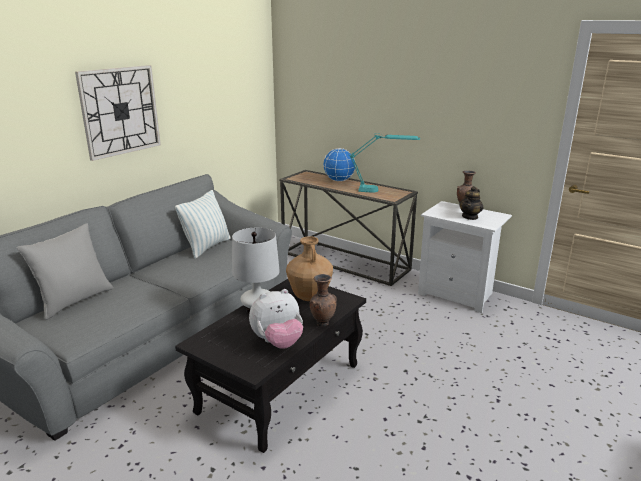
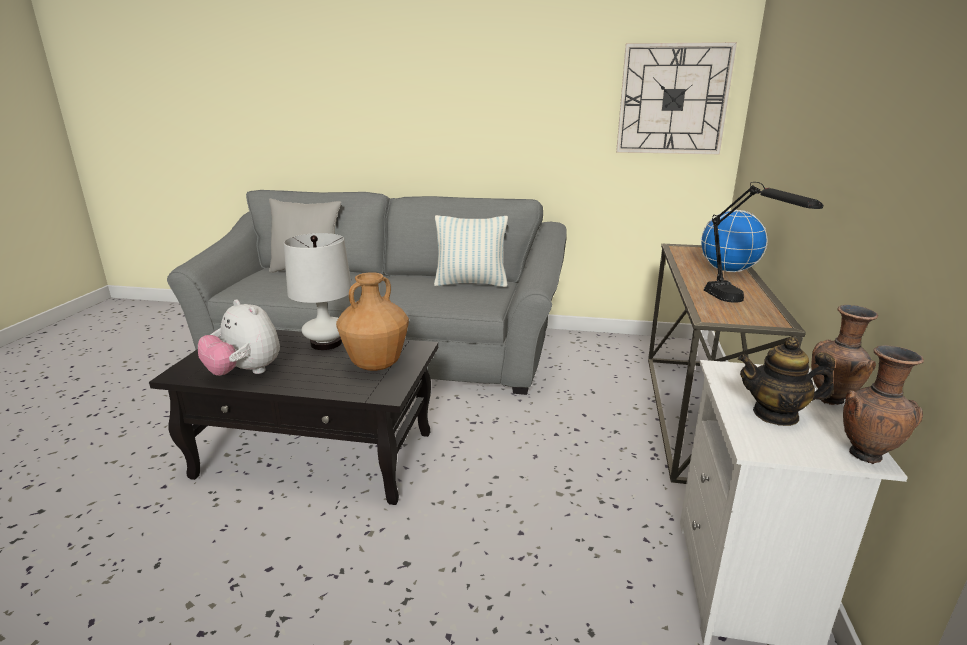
camera: 65 degrees right, 0 degrees up
(120, 111) = (452, 99): wall clock -> wall clock (673, 99)
(322, 323) = (305, 389): brown vase -> brown vase (866, 455)
(381, 191) = (741, 304): turquoise table lamp -> black table lamp

